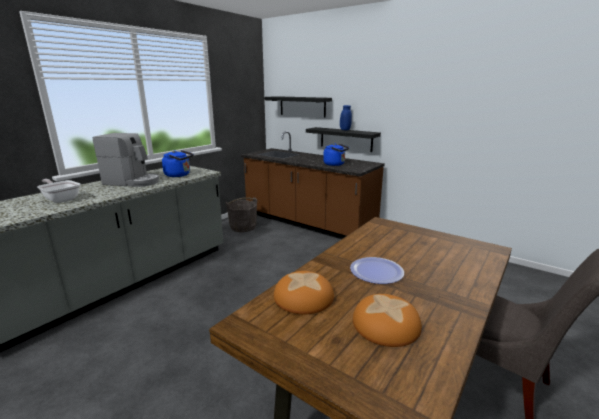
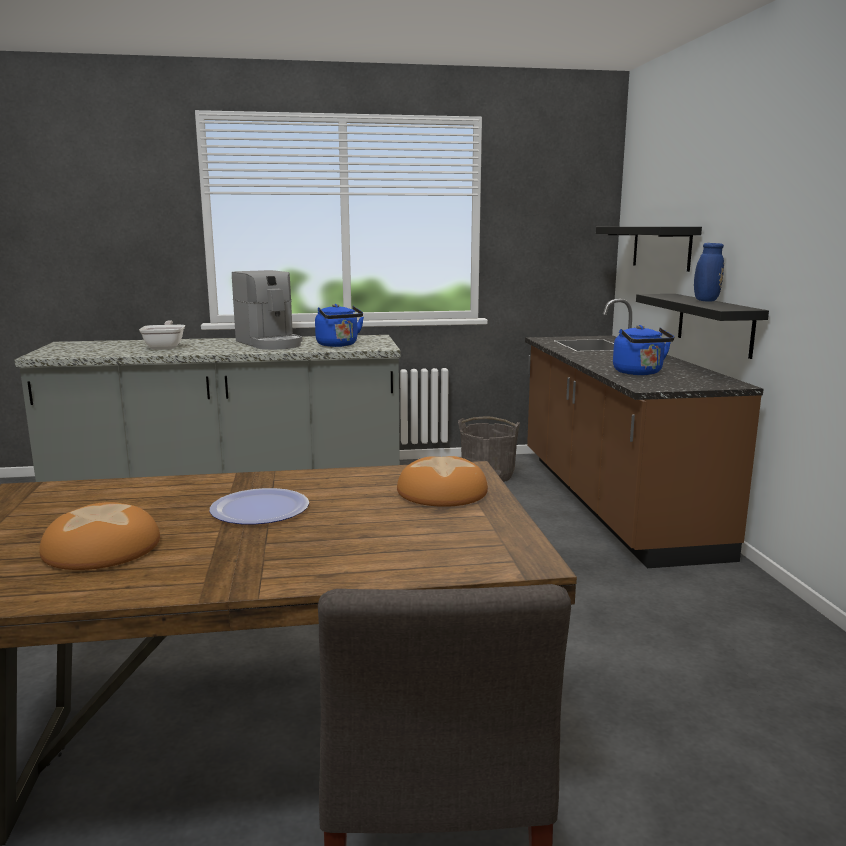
camera: 45 degrees right, 5 degrees down
(303, 297) = (120, 496): bread -> bread (441, 492)

